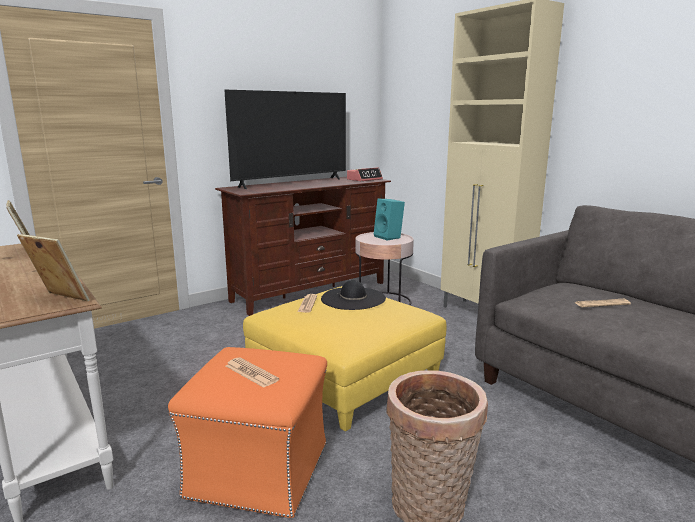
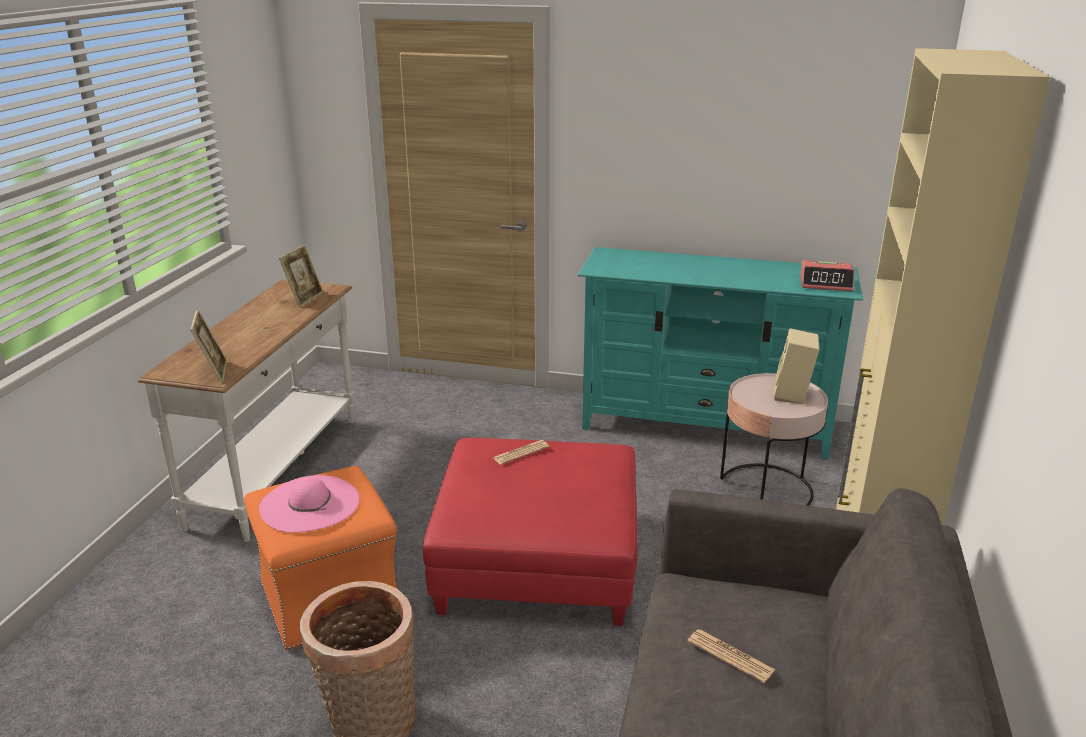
camera: 50 degrees right, 10 degrees up
(251, 373) = (309, 504): newspaper -> pink hat
(291, 183) = (703, 262): television -> none
(309, 291) = (705, 426): brown tv stand -> turquoise tv stand
(344, 376) = (538, 559): yellow ottoman -> red ottoman
(353, 298) = (574, 470): black hat -> none
(389, 237) = (793, 395): turquoise speaker -> beige speaker

